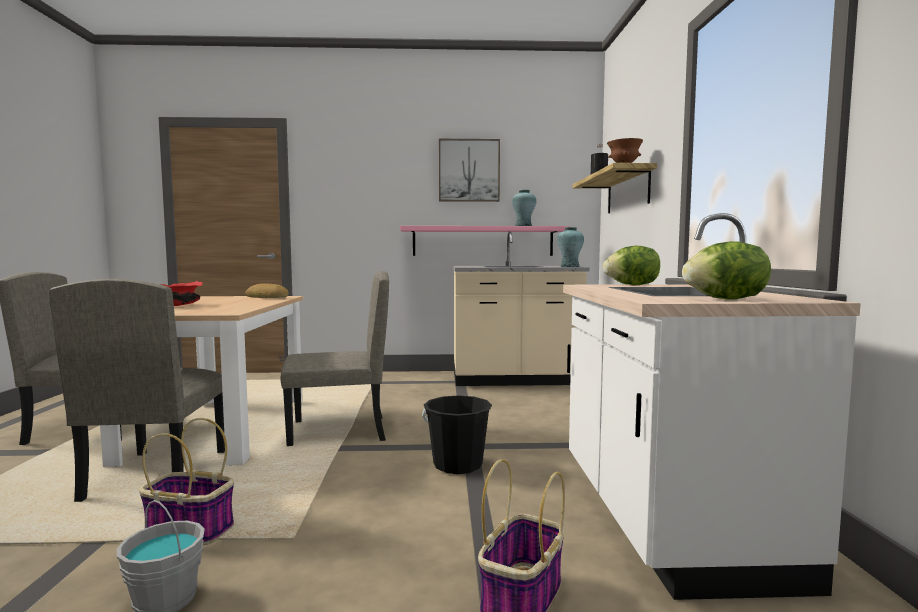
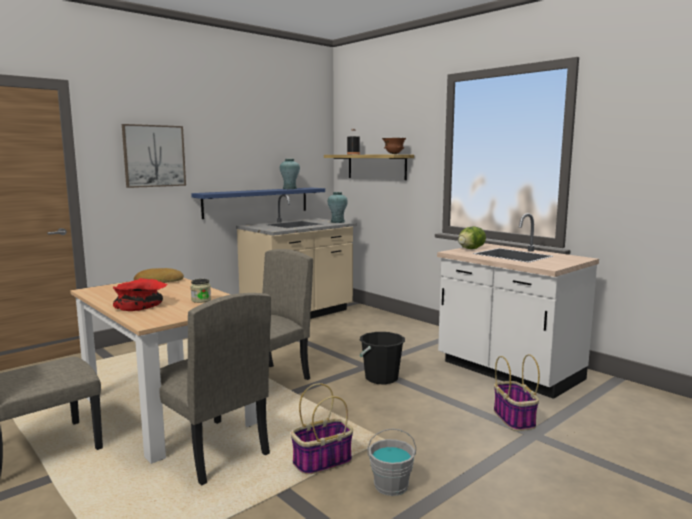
camera: 40 degrees left, 5 degrees up
(222, 307) = (201, 300): none -> jar
(469, 170) = (244, 140): picture -> picture (154, 156)
(483, 241) = (257, 202): pink shelf -> blue shelf
(725, 299) = (561, 262): lettuce -> none

